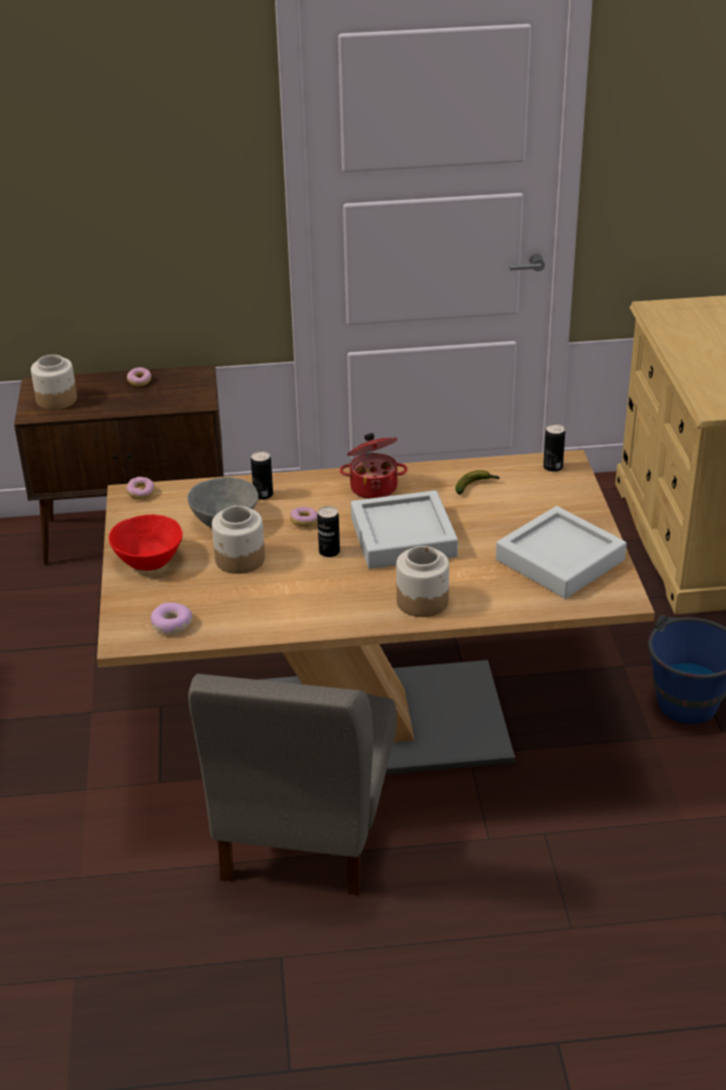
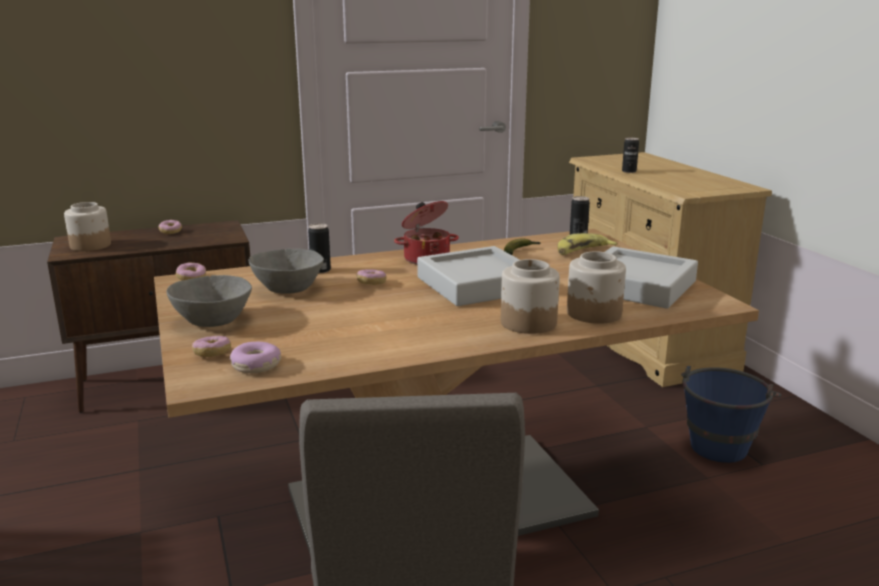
camera: 15 degrees left, 15 degrees down
(140, 605) = (212, 354): none -> donut
(149, 560) = (214, 320): red bowl -> grey bowl
(240, 560) = (316, 312): jar -> jar (594, 313)
(329, 552) = (408, 299): can -> can (629, 171)
(541, 494) = (582, 252): none -> banana

